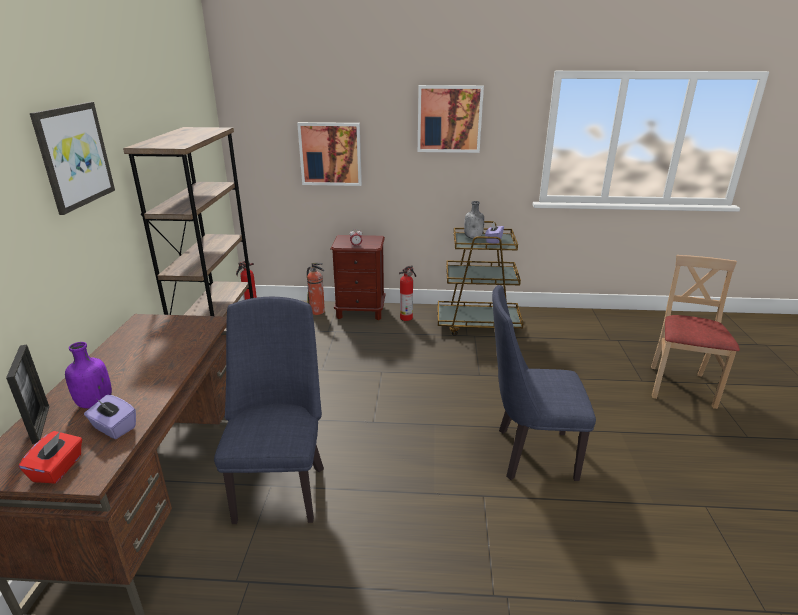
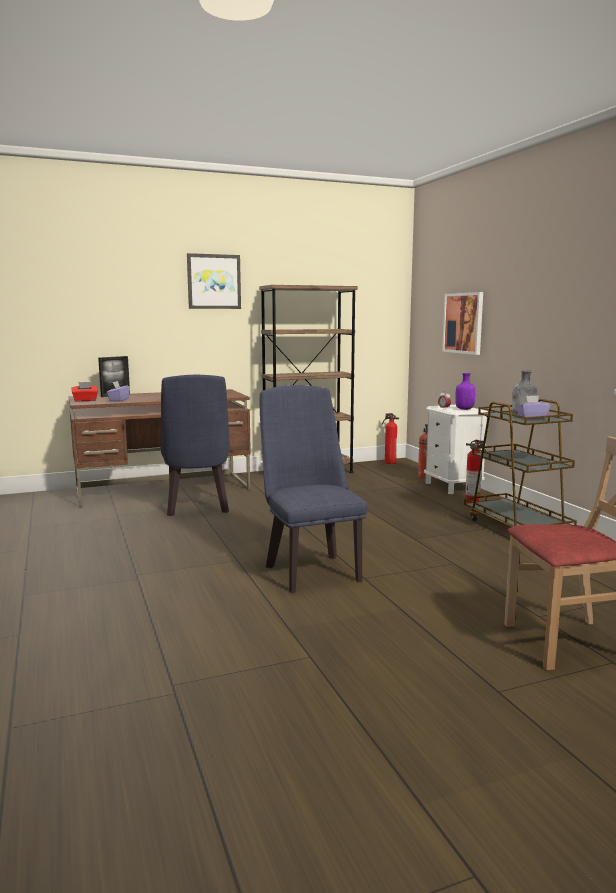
camera: 65 degrees right, 15 degrees down
(94, 403) = (137, 396): purple bottle -> purple bottle (464, 409)
(280, 486) = (197, 508): blue chair -> blue chair turned 105 degrees clockwise
(360, 311) = (452, 486): brown nightstand -> white nightstand
(449, 119) = (546, 284): picture -> none

